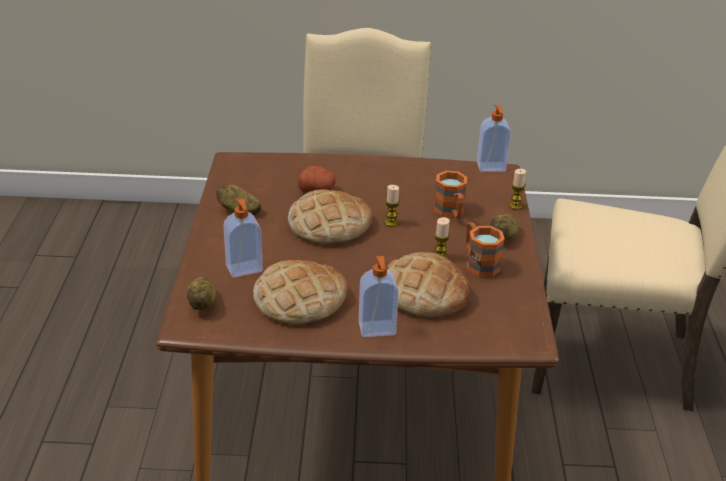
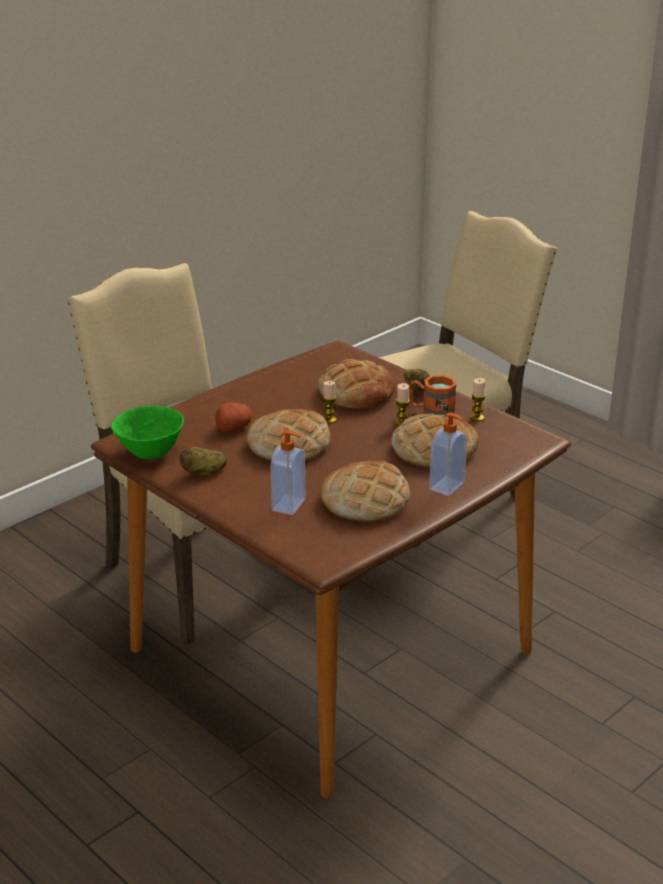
camera: 45 degrees left, 5 degrees down
(203, 303) = (306, 542): potato -> none
(233, 178) = (149, 453): none -> green bowl
(451, 213) = (356, 393): orange mug -> bread
(491, 167) = (325, 350): soap dispenser -> none
(515, 206) = (387, 367): candle -> candle (477, 417)

